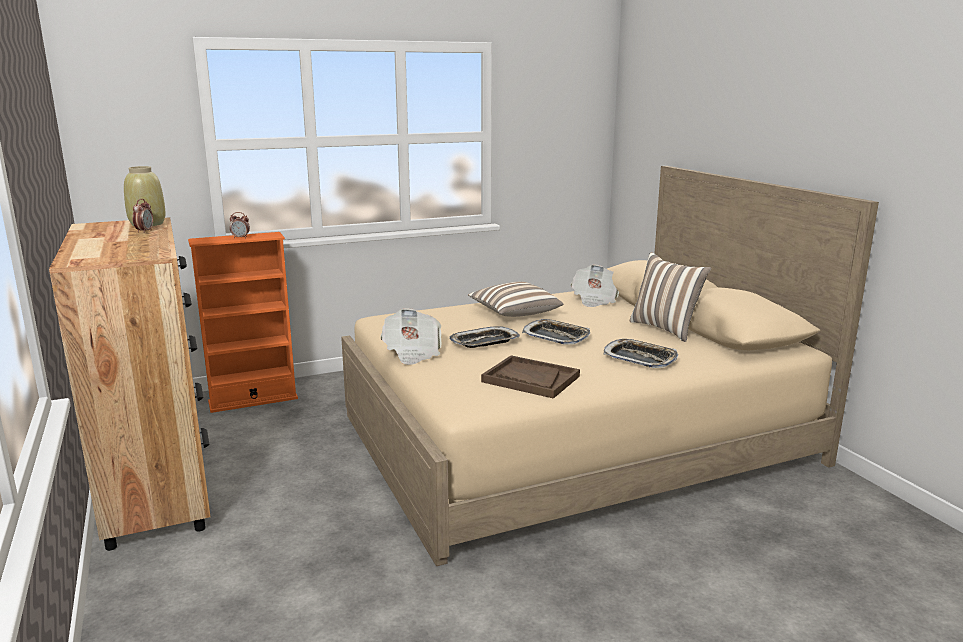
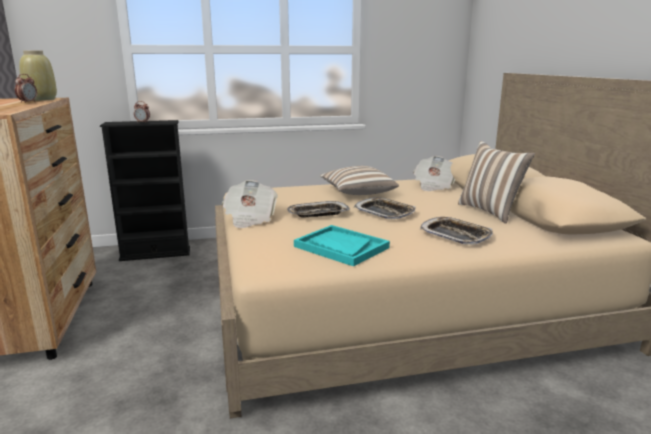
camera: 10 degrees right, 0 degrees up
(253, 400) = (155, 254): orange bookcase -> black bookcase
(530, 379) = (341, 247): brown tray -> turquoise tray

